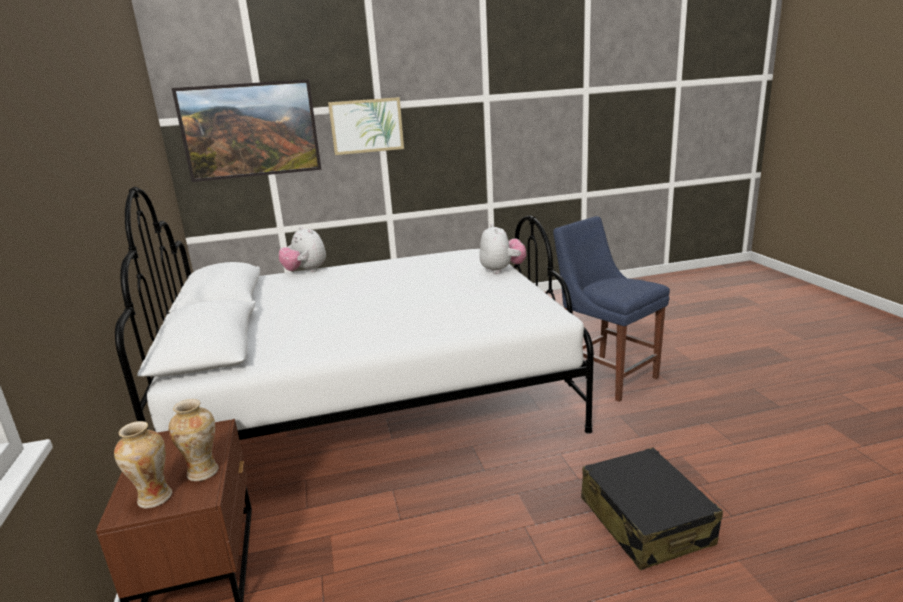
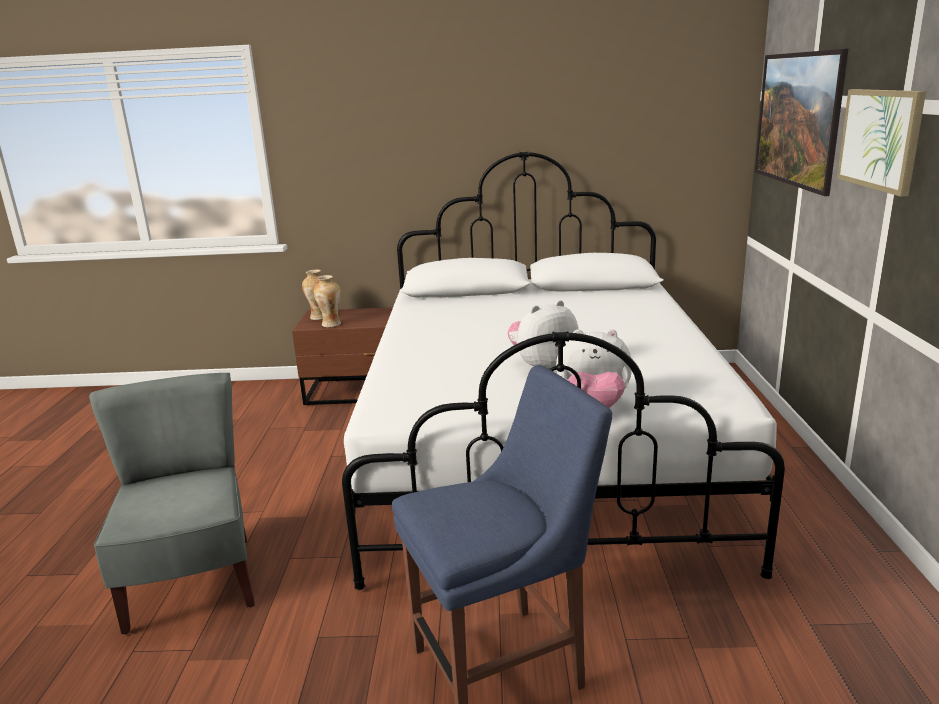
camera: 105 degrees right, 0 degrees up
(305, 271) = (662, 306): plush toy -> plush toy (542, 366)
(645, 521) = (194, 582): black suitcase -> grey chair

